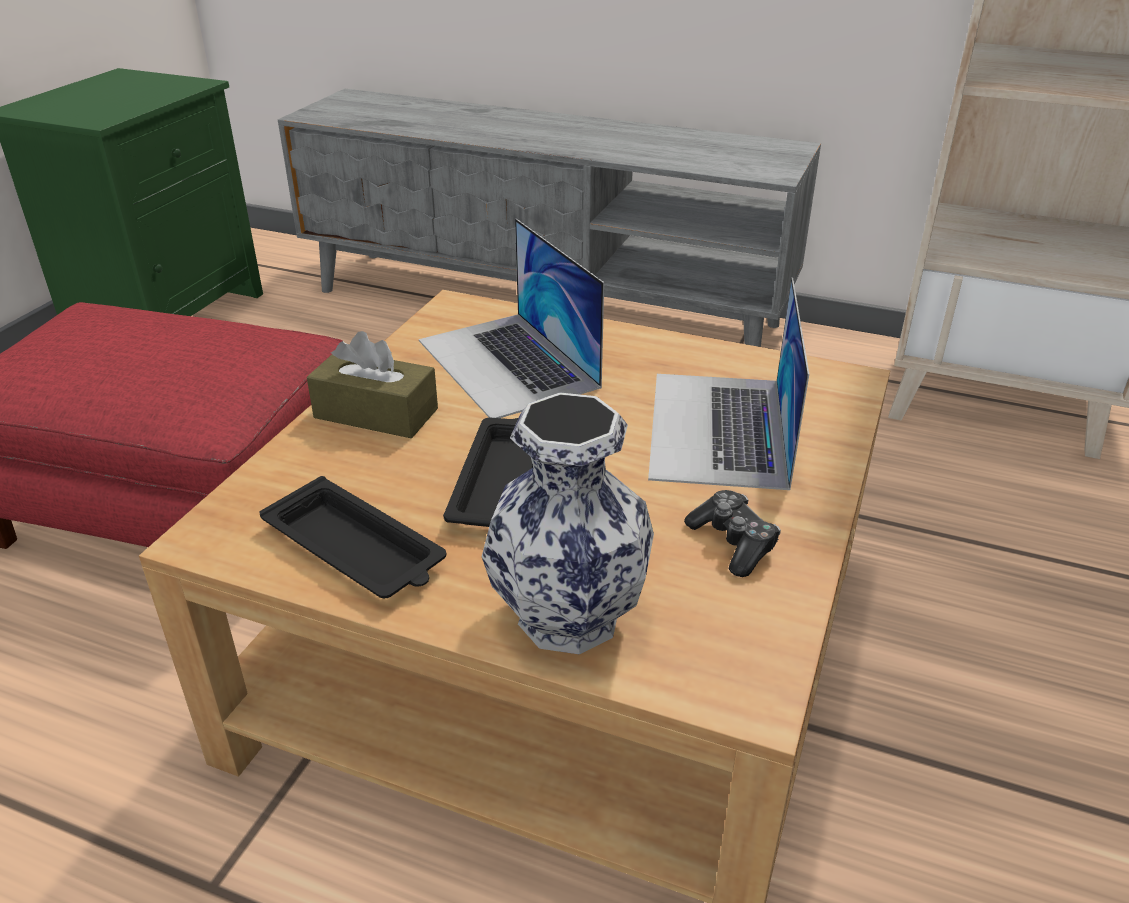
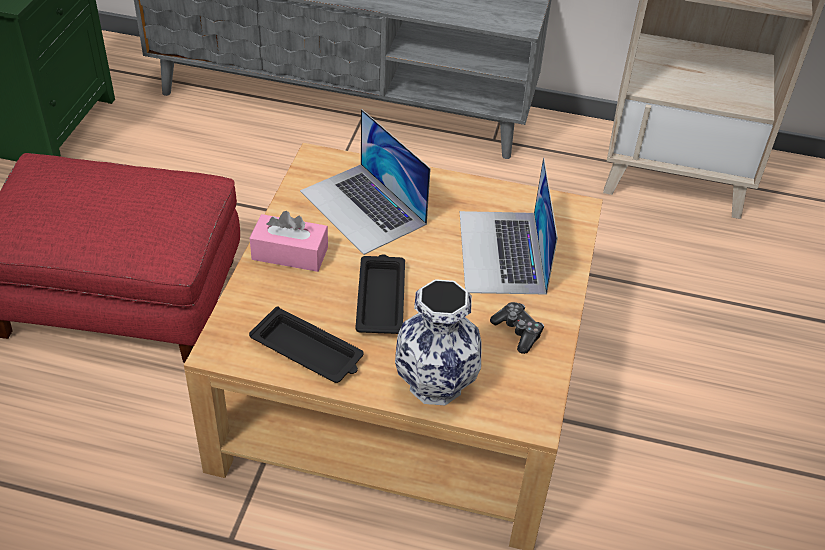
camera: 10 degrees left, 10 degrees up
(376, 413) = (290, 253): brown tissue box -> pink tissue box

